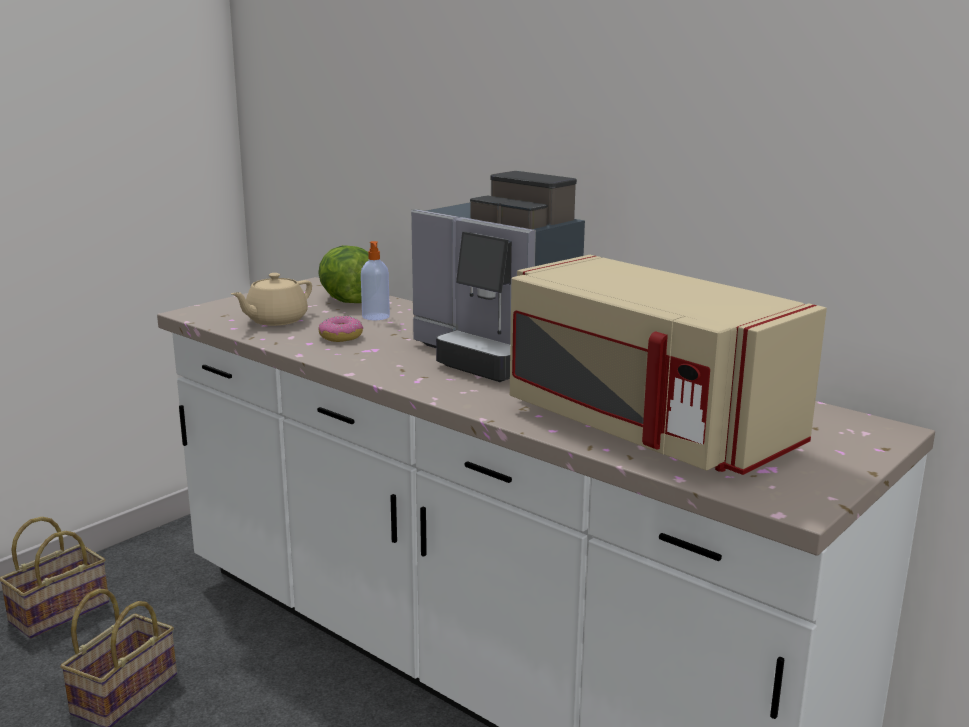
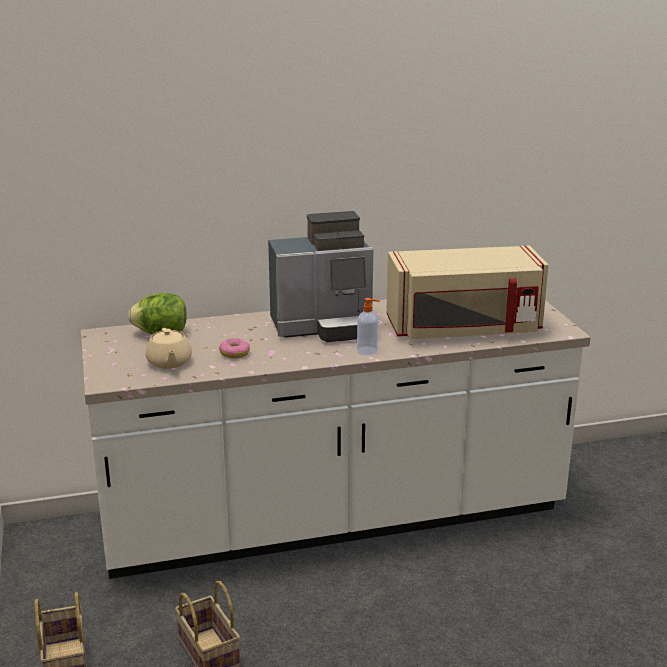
camera: 55 degrees left, 5 degrees up
(376, 317) = (209, 335): soap dispenser -> soap dispenser (368, 351)

